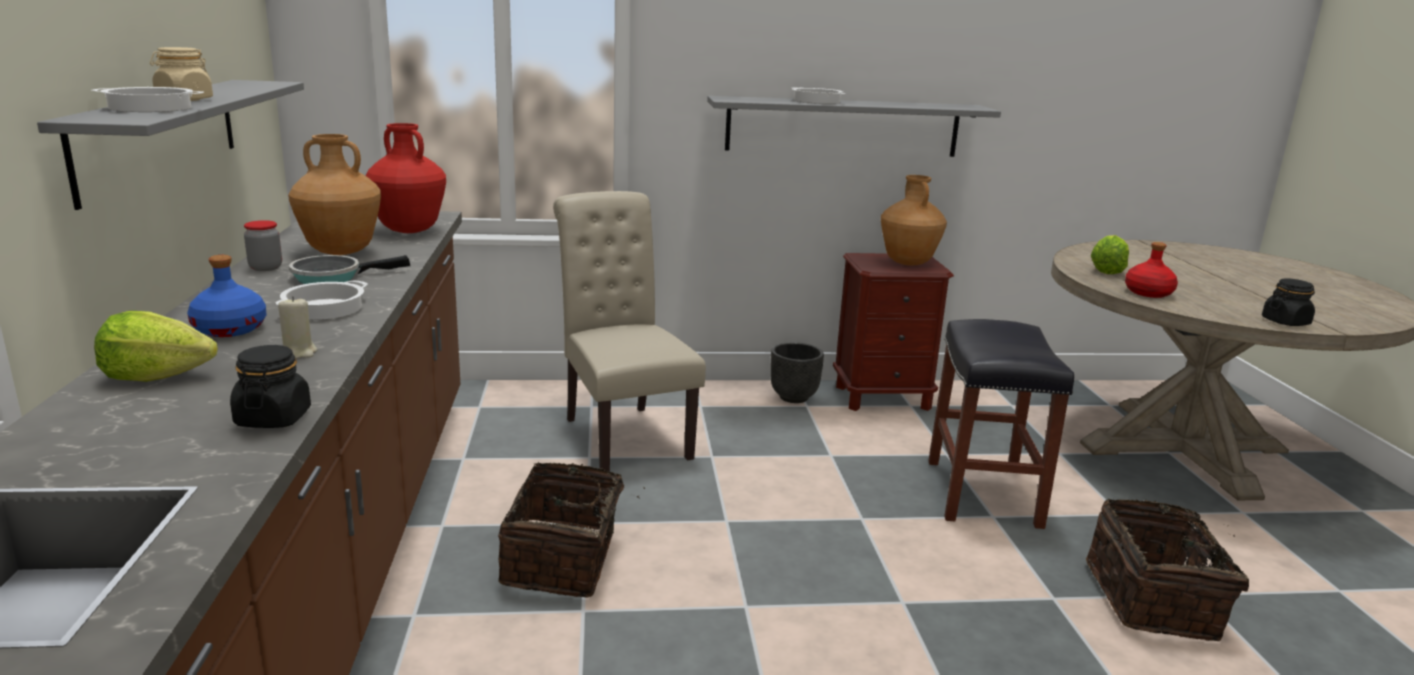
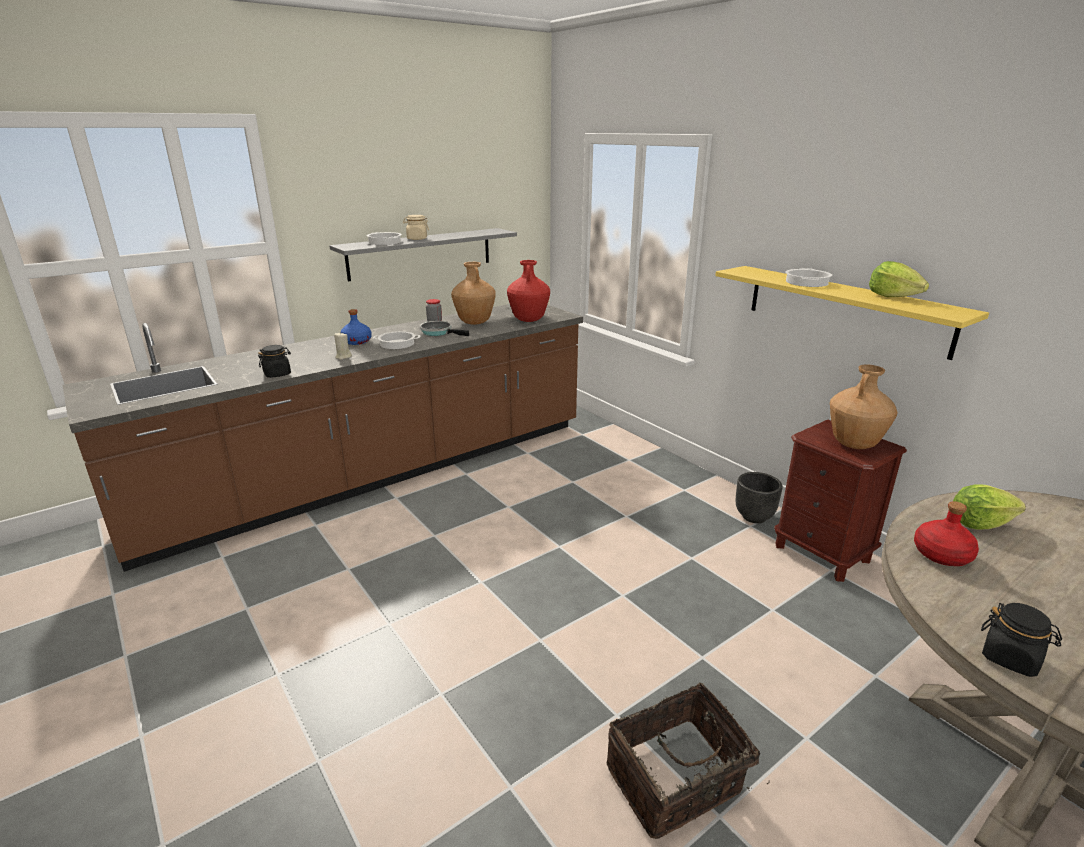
camera: 60 degrees right, 5 degrees up
(156, 376) = (301, 350): lettuce -> lettuce (892, 296)
(564, 560) = (469, 514): basket -> none
(622, 434) = (611, 480): beige chair -> none
(843, 127) = (844, 309): grey shelf -> yellow shelf
(981, 492) = (733, 642): black stool -> none

